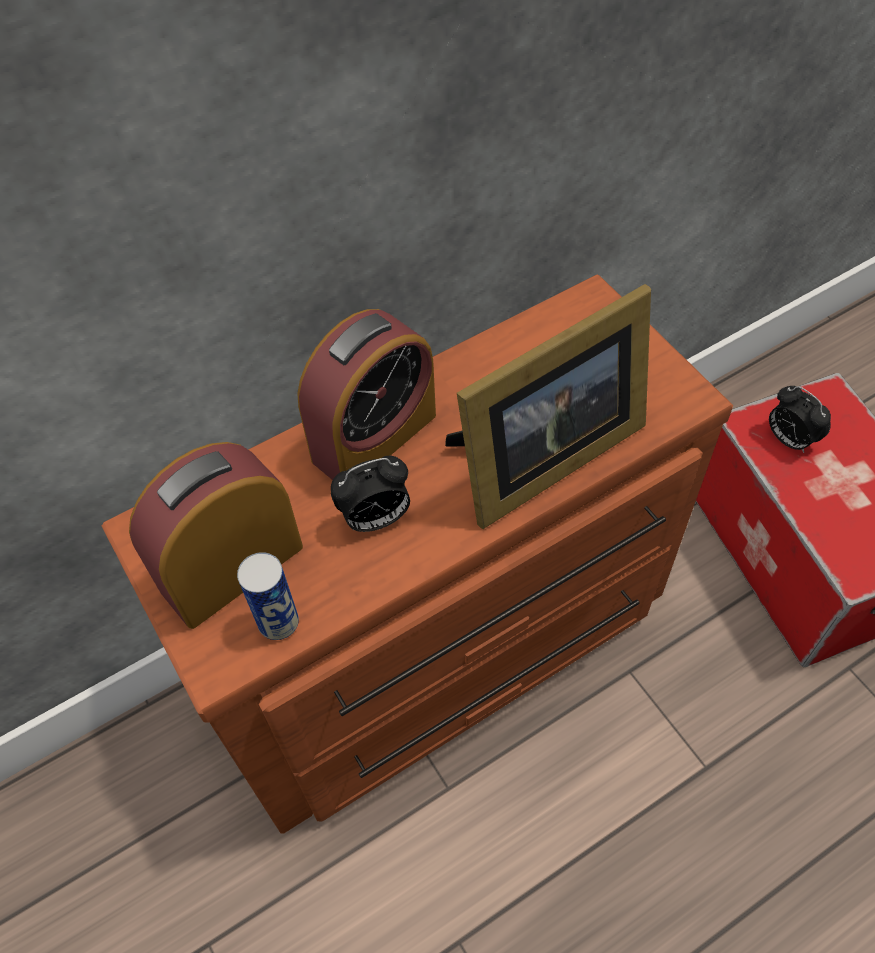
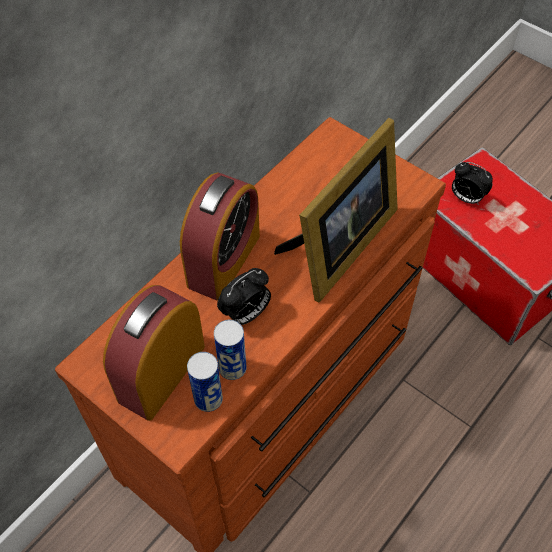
camera: 20 degrees left, 0 degrees up
(327, 588) = (232, 368): none -> can

